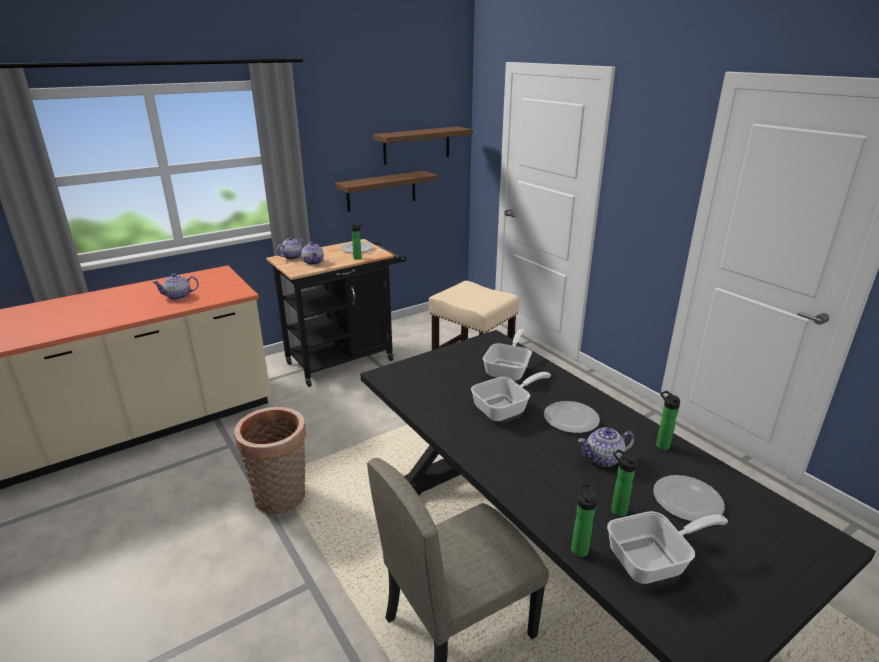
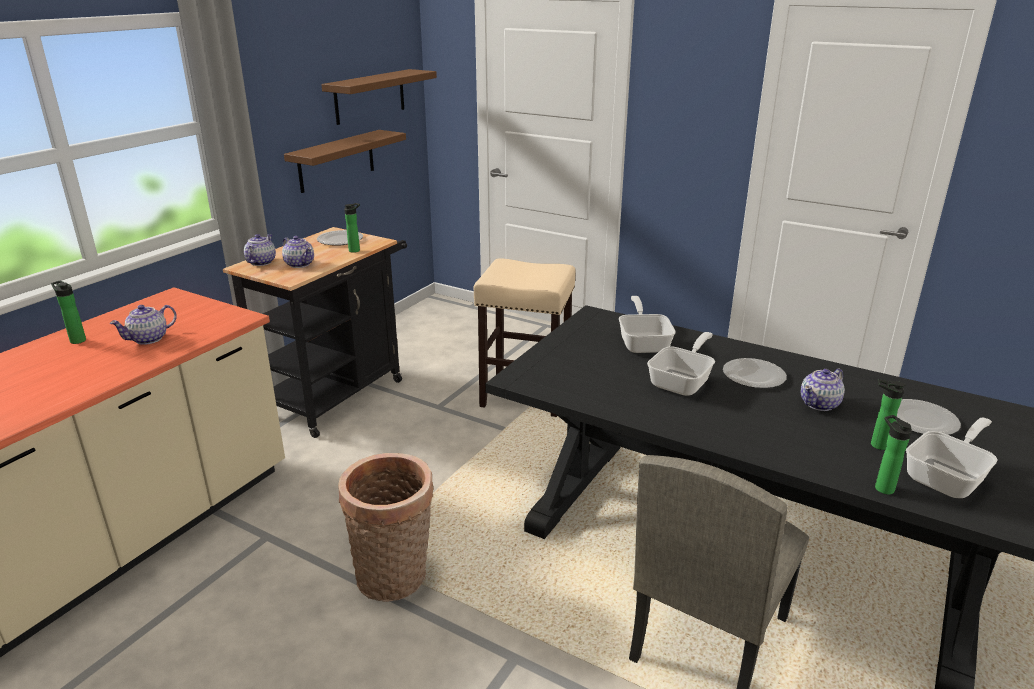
camera: 25 degrees left, 0 degrees up
(661, 444) = (852, 378): bottle -> bottle (77, 340)

